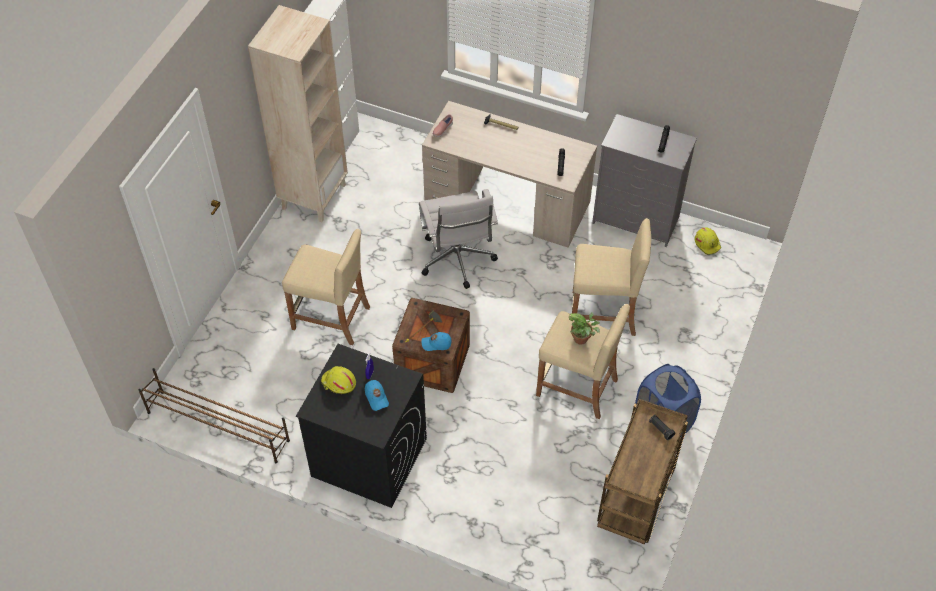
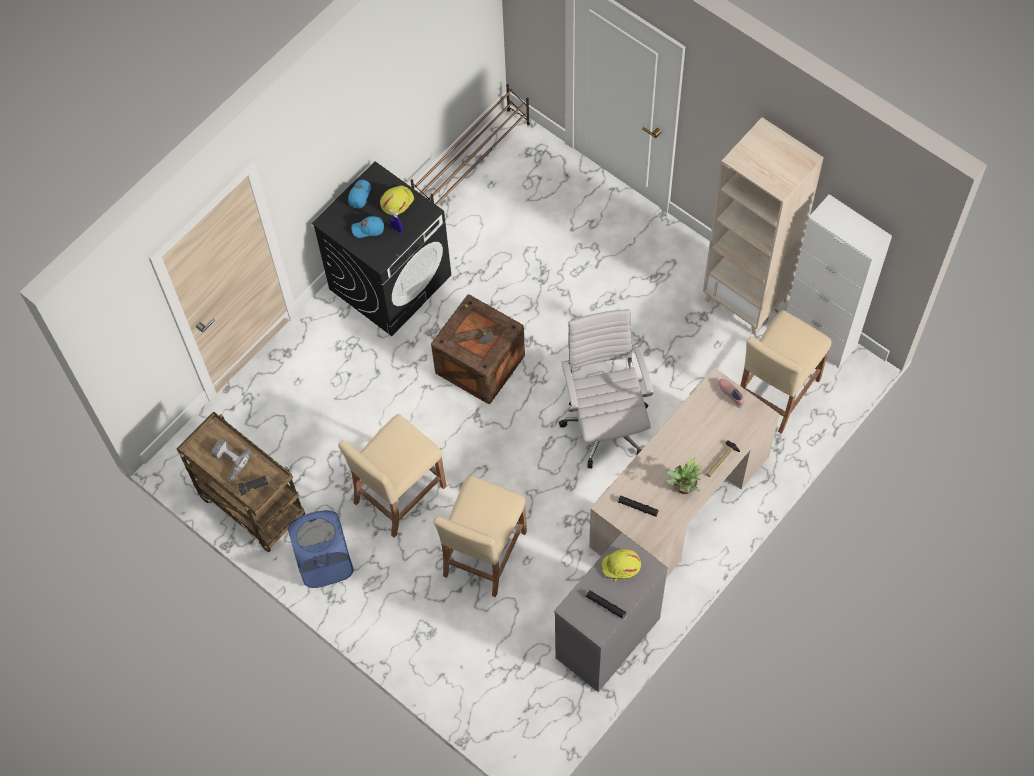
camera: 110 degrees right, 10 degrees up
(331, 318) = (568, 283): beige stool -> beige stool (776, 392)
(436, 344) = (455, 333): blue cap -> blue cap (359, 195)
(458, 261) = (605, 423): white office chair -> white office chair turned 75 degrees clockwise
(582, 339) = (392, 456): potted plant -> potted plant (683, 489)
(646, 458) = (228, 461): none -> power drill
(707, 243) = (545, 709): yellow hard hat -> yellow hard hat (621, 567)

